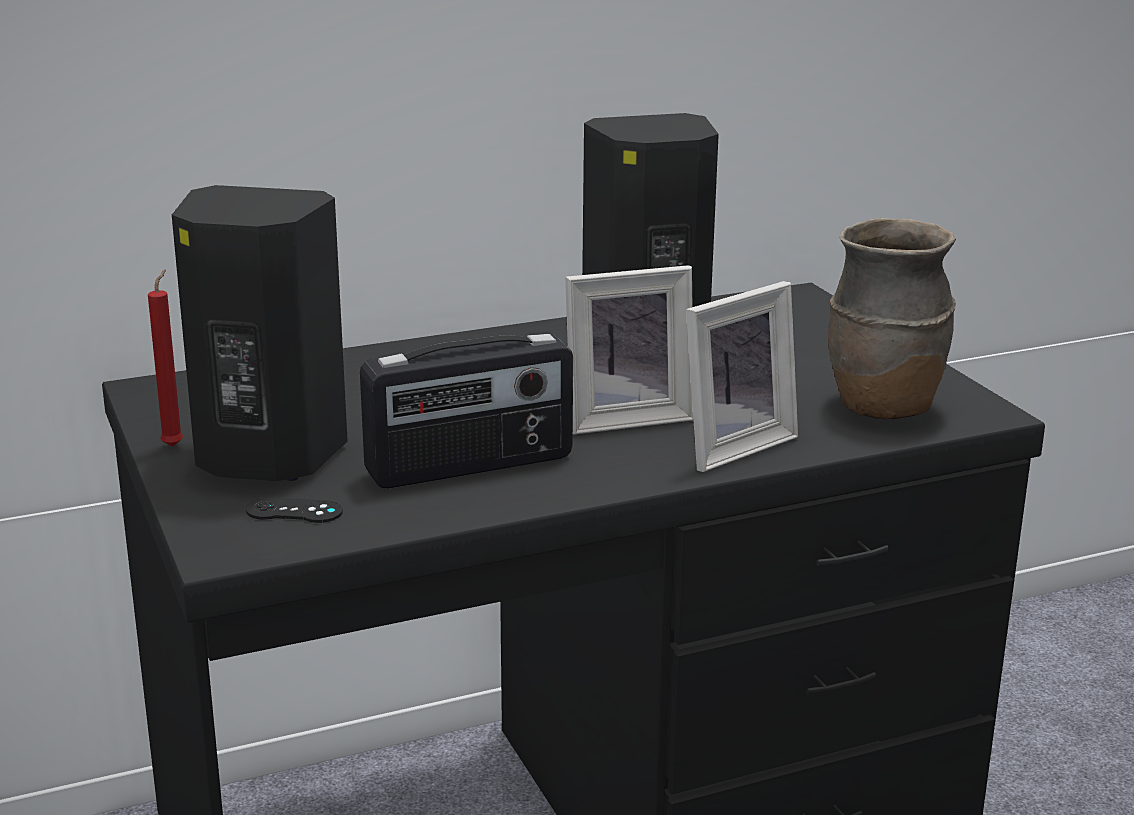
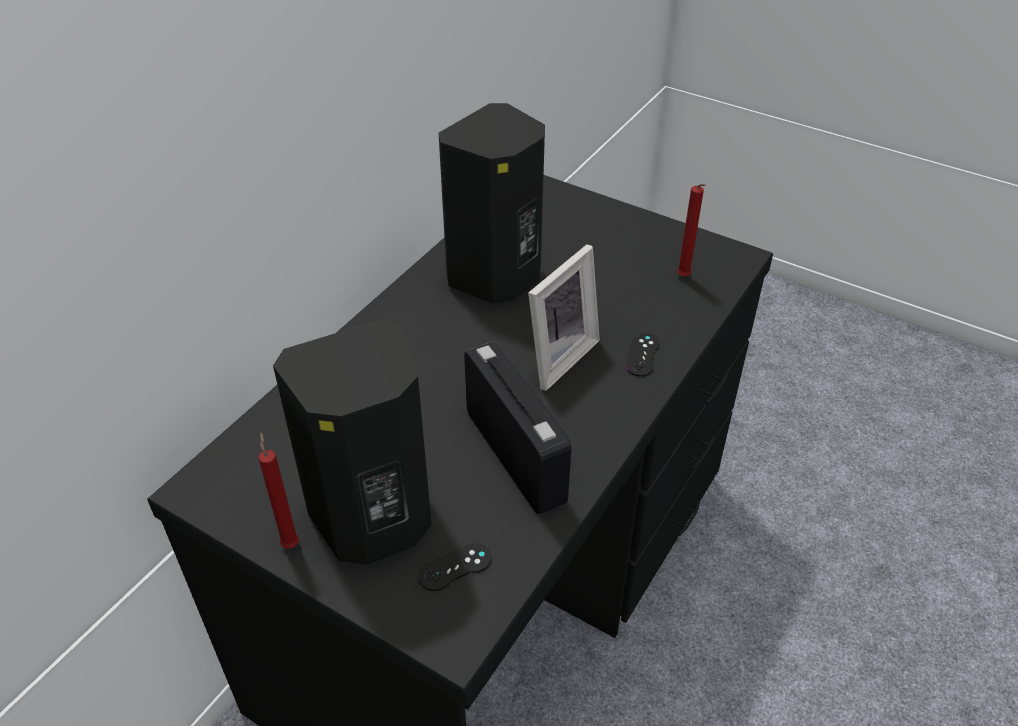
camera: 35 degrees left, 20 degrees up
(470, 466) = (516, 456): radio -> radio turned 60 degrees counterclockwise
(731, 446) = (642, 355): picture frame -> black game controller
(882, 408) = (684, 278): brown vase -> red candle

